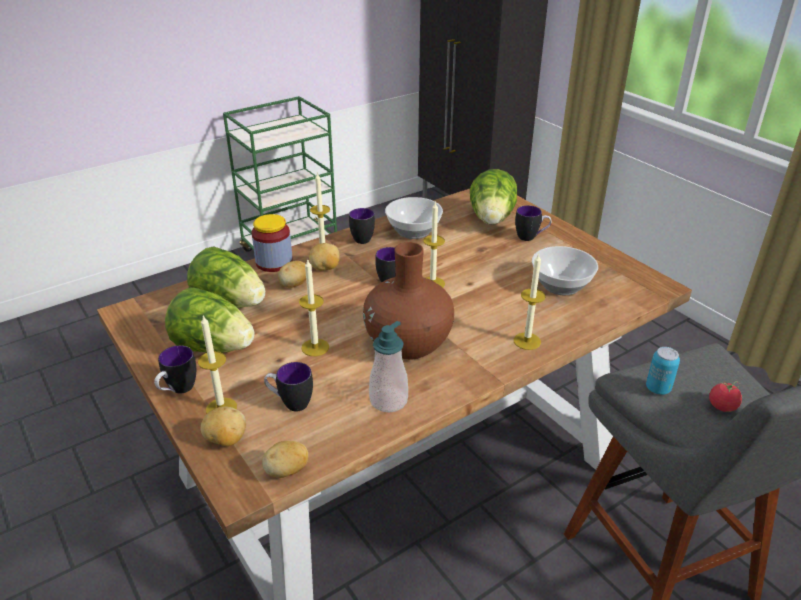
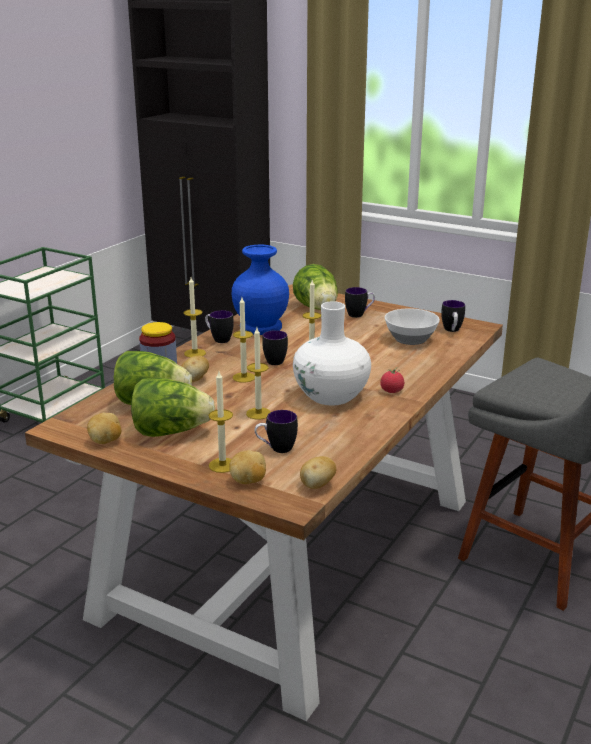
camera: 25 degrees left, 10 degrees down
(178, 390) = (171, 464): mug -> mug (452, 331)
(325, 268) = (210, 364): potato -> potato (106, 441)
(388, 400) = (351, 430): soap dispenser -> none
(408, 344) = (331, 396): brown vase -> white vase
(413, 230) = (259, 326): bowl -> blue vase
(527, 341) = (417, 375): candle -> candle (244, 377)
(658, 388) = (522, 388): can -> none
(722, 406) = (570, 388): tomato -> tomato (391, 391)

